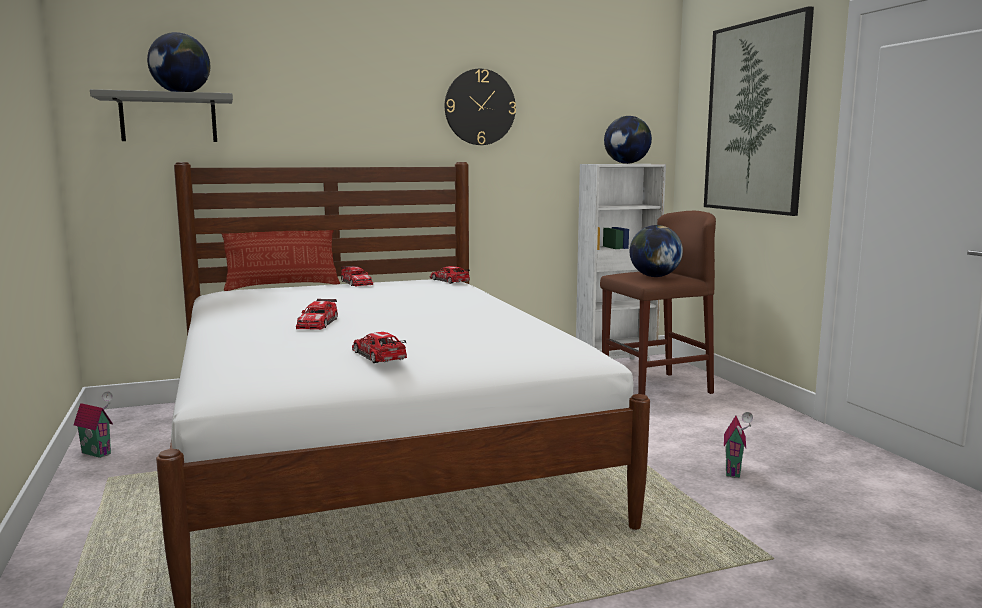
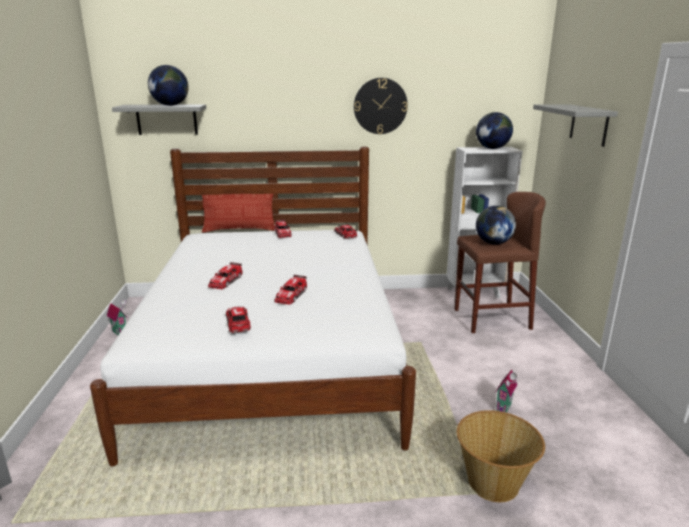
camera: 15 degrees right, 10 degrees up
(432, 328) = (291, 295): none -> toy car
(755, 117) = (589, 124): picture -> grey shelf
(775, 548) = (493, 484): none -> basket

